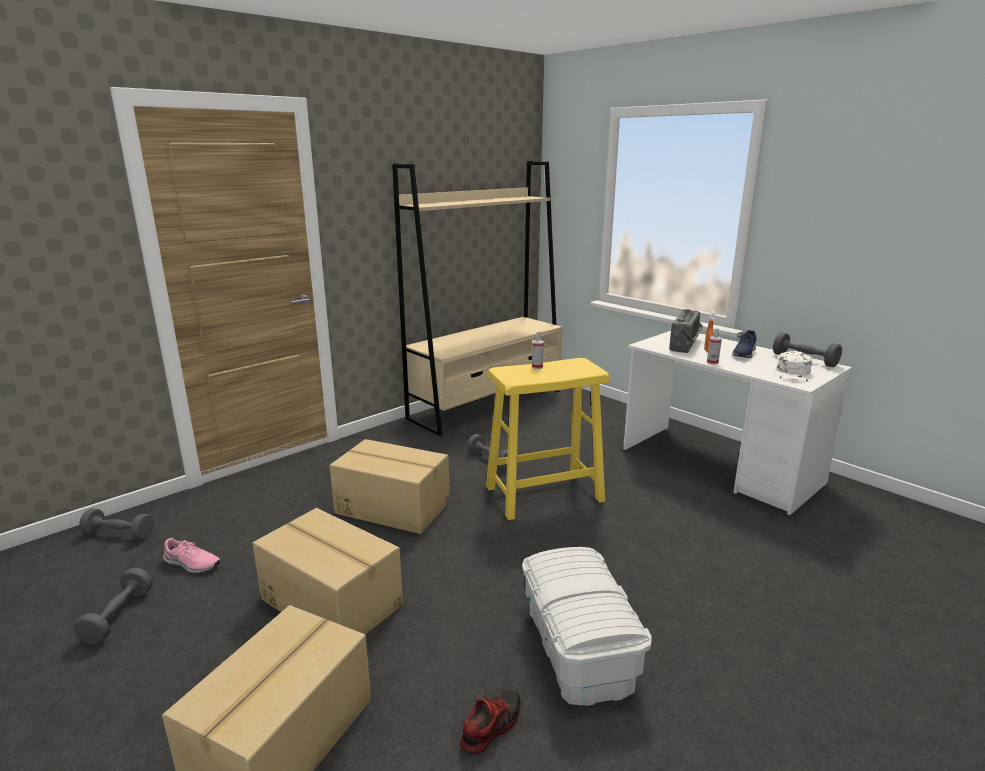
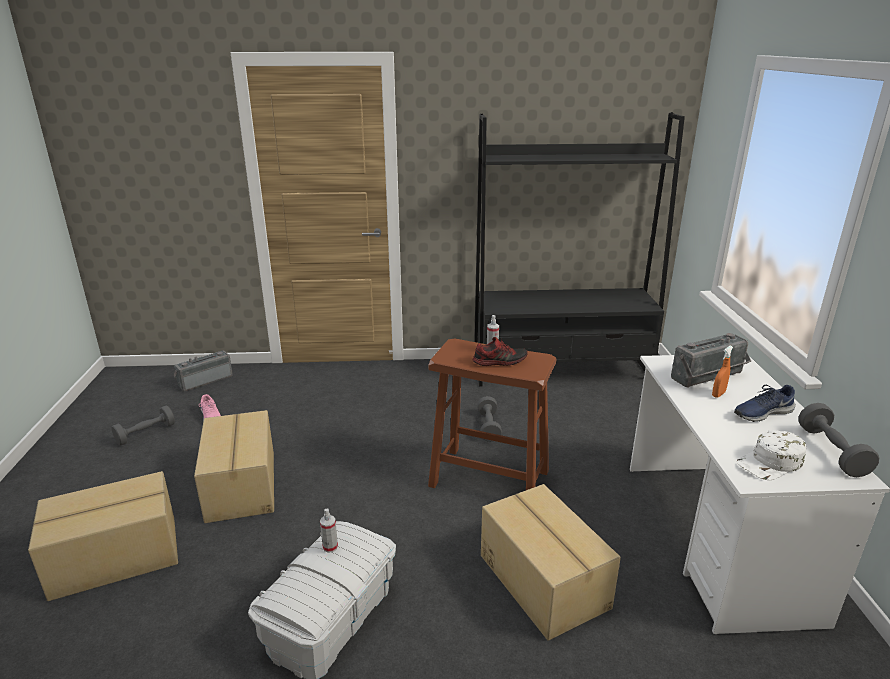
camera: 40 degrees right, 5 degrees up
(119, 534) = (205, 380): grey dumbbell -> radio
(393, 507) = (365, 433): cardboard box -> cardboard box (544, 580)
(487, 404) = (562, 370): beige bookcase -> black bookcase
(491, 726) = (207, 630): shoe -> shoe (499, 361)
(545, 494) = (490, 478): yellow stool -> brown stool
(712, 362) = (692, 410): spray bottle -> spray bottle (330, 547)

